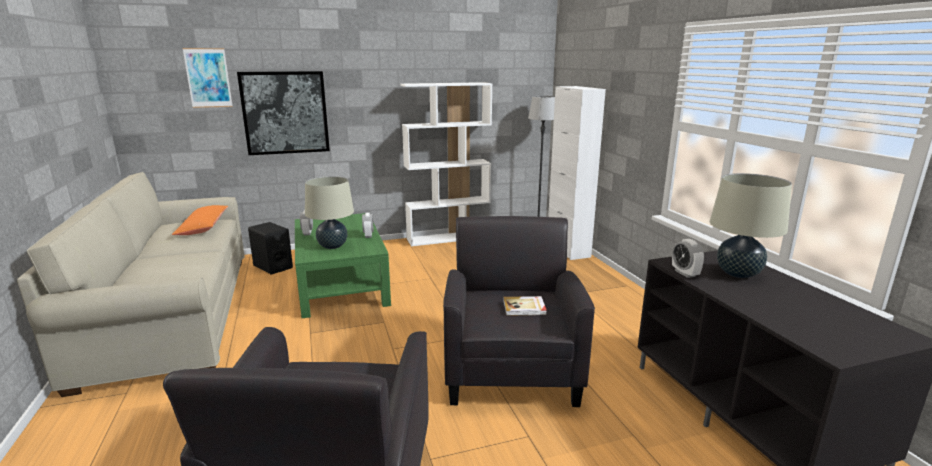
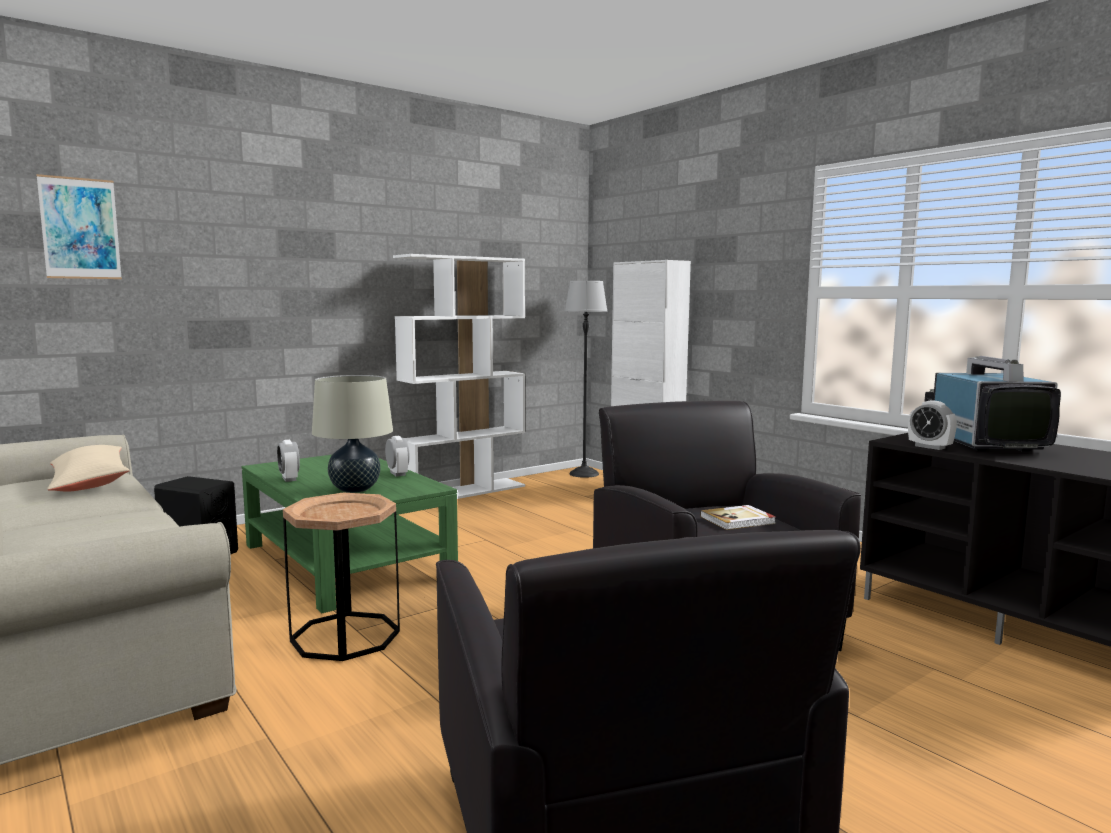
camera: 20 degrees left, 10 degrees down
(203, 227) = (89, 482): orange pillow -> beige pillow
(285, 113) = (213, 293): picture -> none
(301, 336) = (345, 636): none -> brown side table
(738, 274) = (982, 443): beige table lamp -> television

